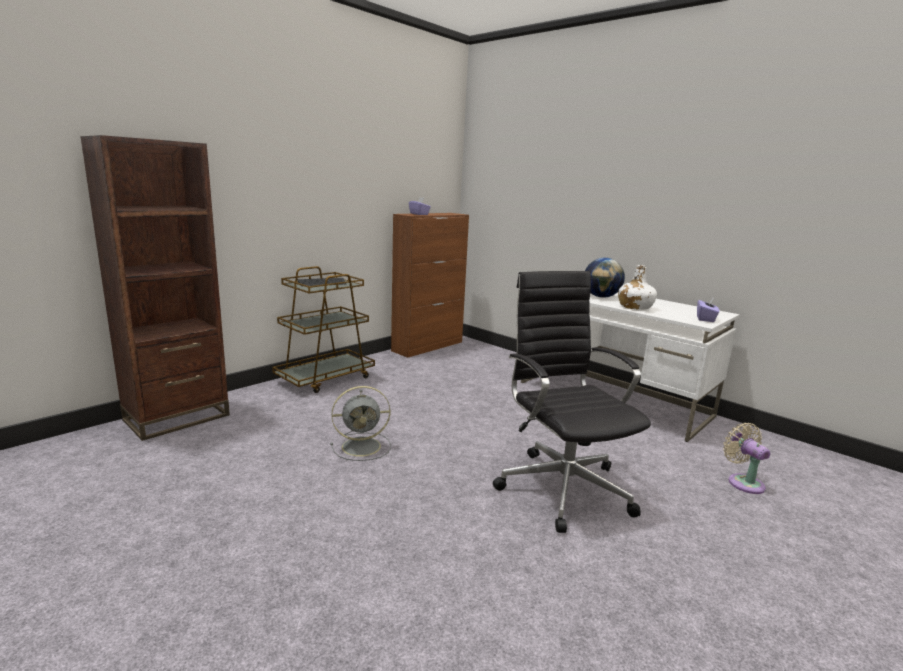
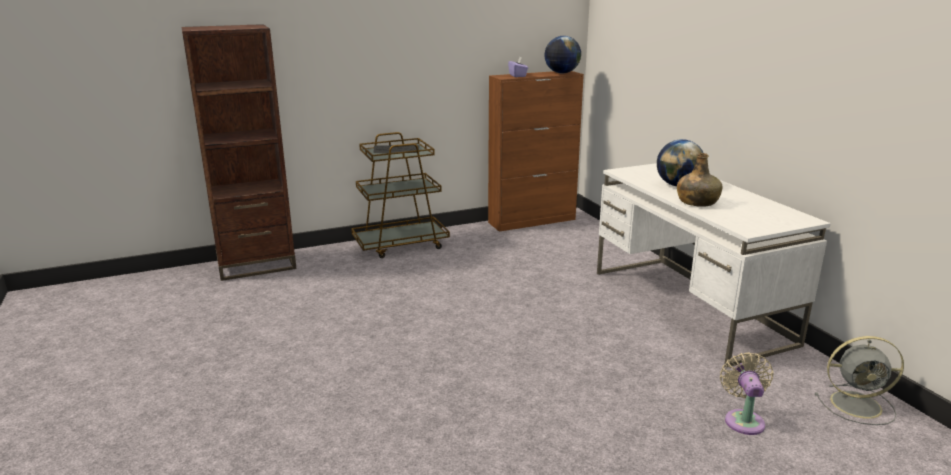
camera: 25 degrees right, 5 degrees up
(363, 446) = (382, 313): grey fan -> grey fan (858, 404)
(451, 213) = (561, 73): none -> globe
(562, 486) = (531, 382): black office chair -> none
(634, 307) = (697, 202): white bottle -> green bottle
(705, 319) = (764, 225): purple tissue box -> none

